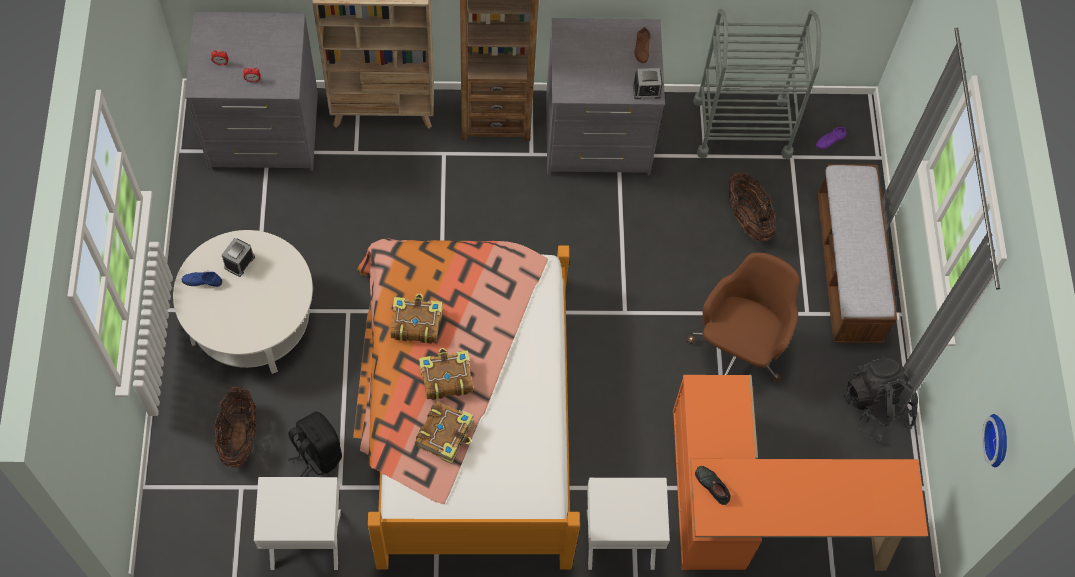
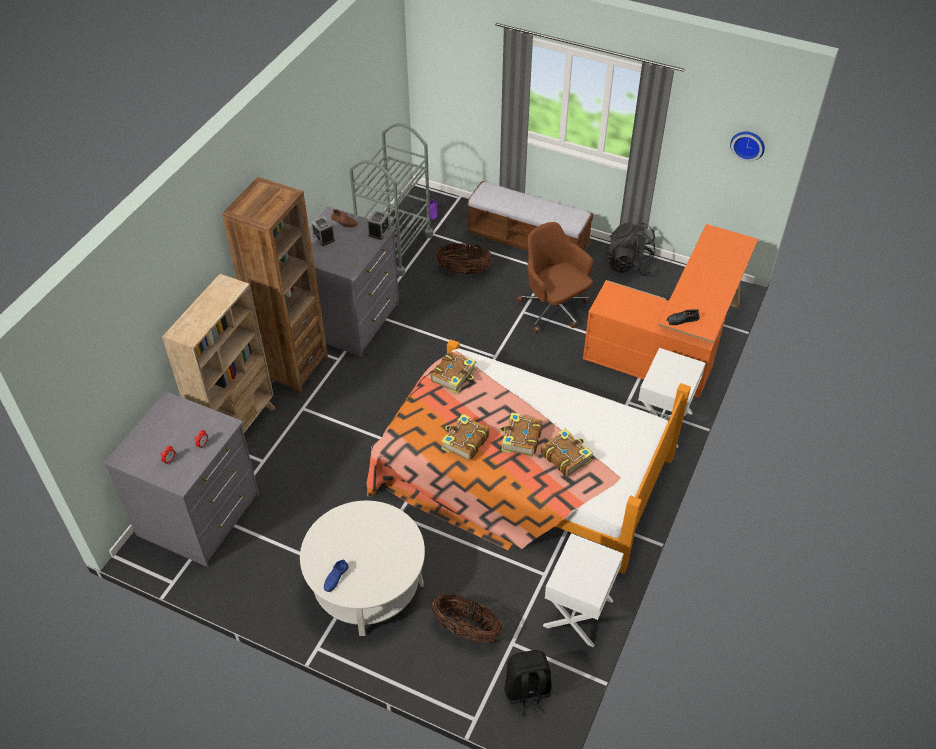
camera: 60 degrees left, 15 degrees down
(239, 262) = (335, 545): alarm clock -> alarm clock (323, 237)
(317, 453) = (509, 579): black backpack -> black backpack (527, 692)
(506, 272) = (454, 376): none -> book

